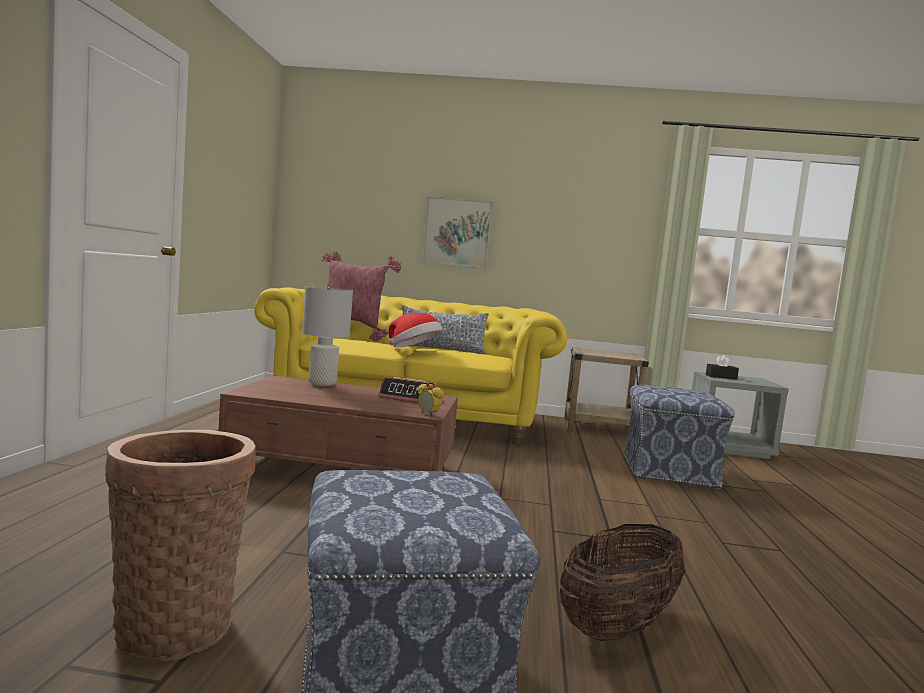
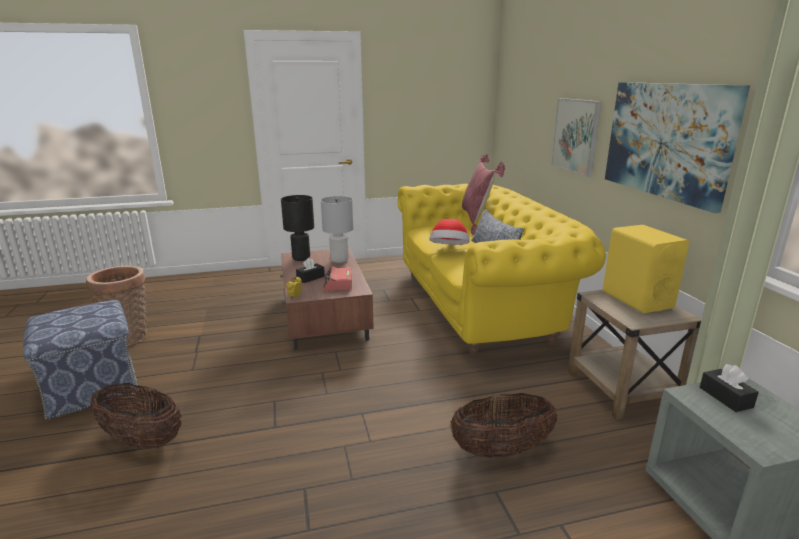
camera: 70 degrees right, 15 degrees up
(277, 392) = (301, 259): none -> black table lamp
(365, 401) = (310, 278): none -> black tissue box
(577, 233) = (667, 140): none -> picture
(598, 351) = (636, 299): none -> yellow speaker
(669, 472) = (501, 450): ottoman -> basket

